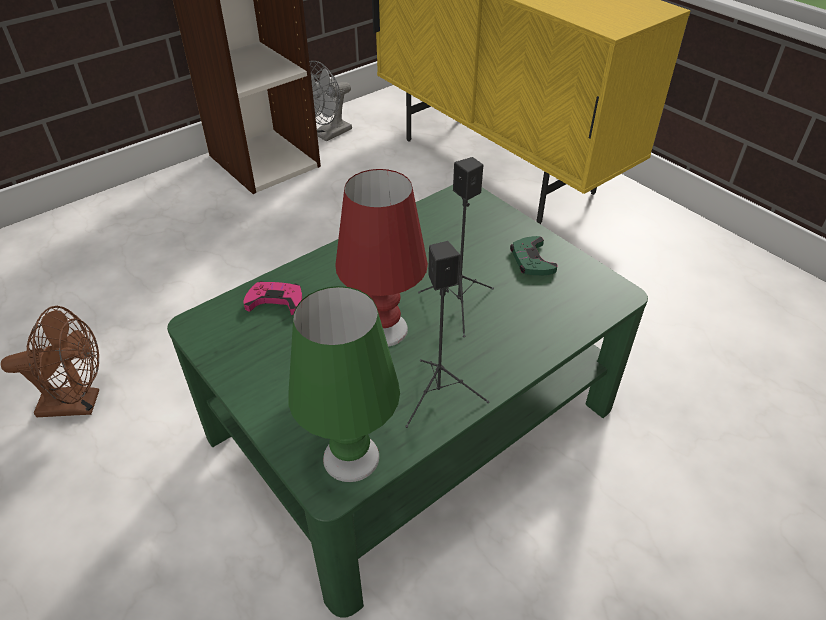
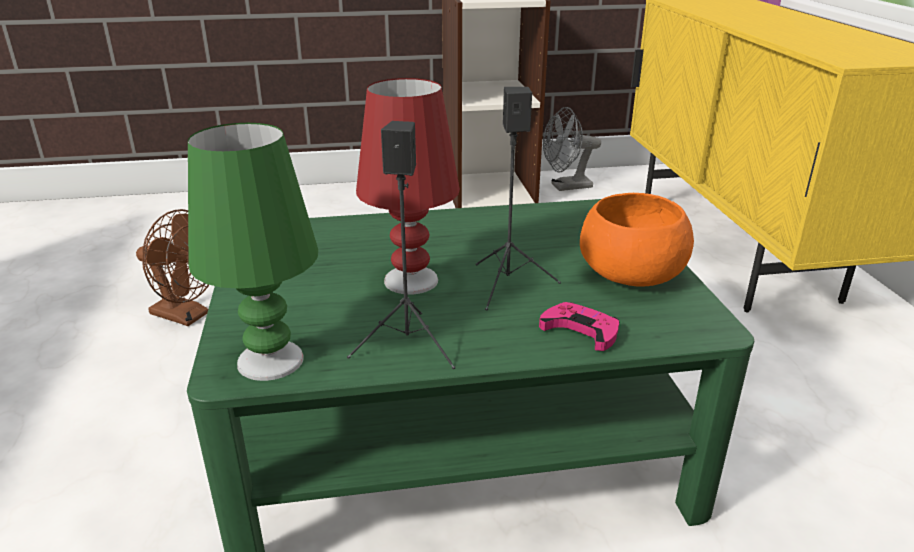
camera: 30 degrees right, 15 degrees down
(275, 301) = (336, 234): pink game controller -> pink game controller (581, 330)
(531, 260) = (630, 273): green game controller -> orange bowl

